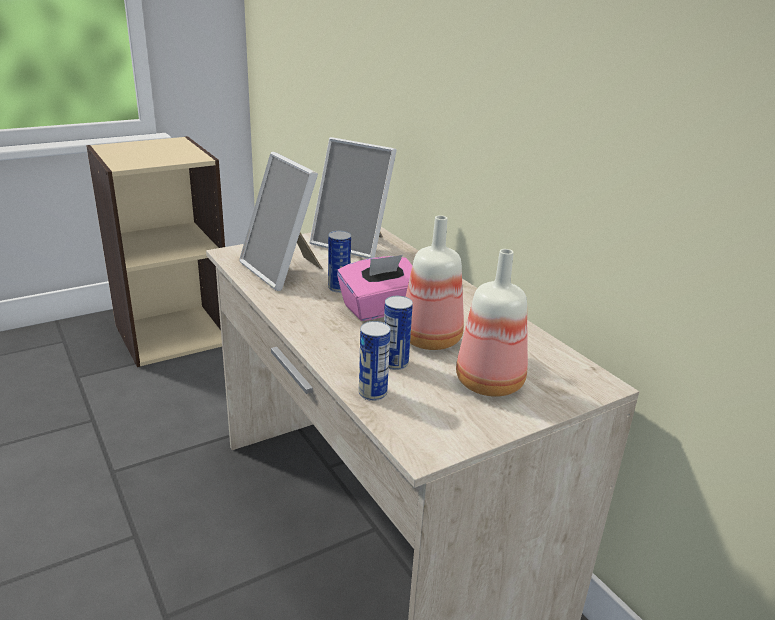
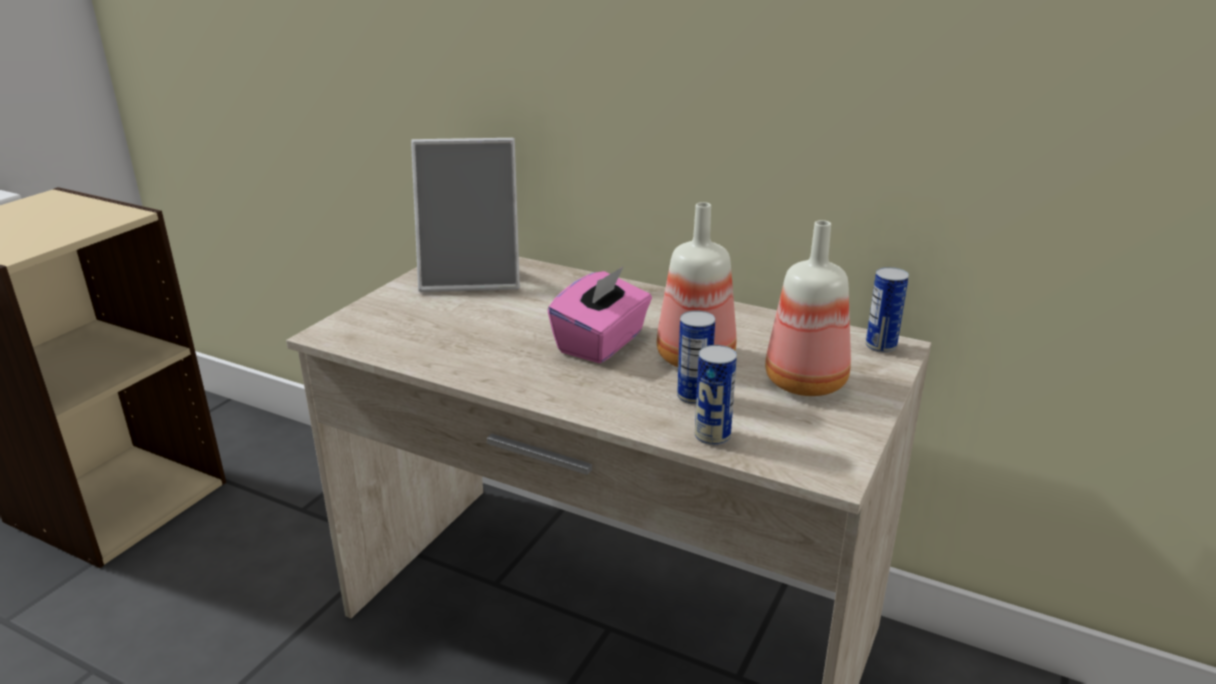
camera: 30 degrees left, 0 degrees up
(283, 271) = (429, 335): picture frame -> none
(339, 288) = (524, 334): can -> can (880, 346)

